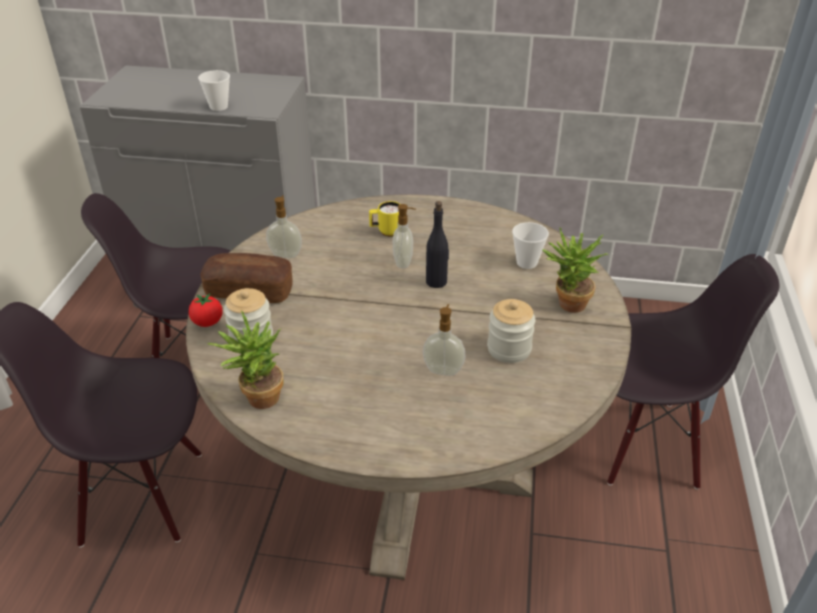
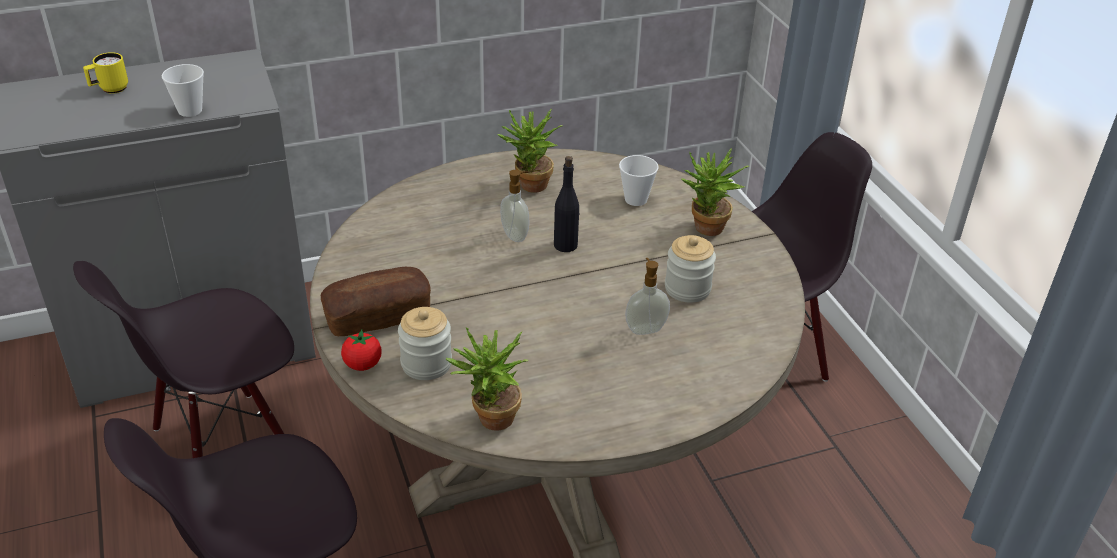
camera: 30 degrees left, 0 degrees up
(286, 254) = (381, 264): soap dispenser -> none
(386, 232) = (469, 208): yellow mug -> yellow mug (109, 89)
(447, 229) = (529, 187): none -> potted plant

